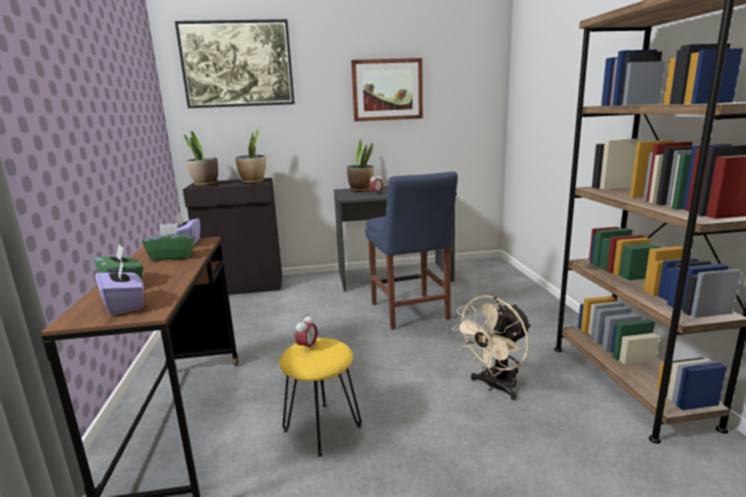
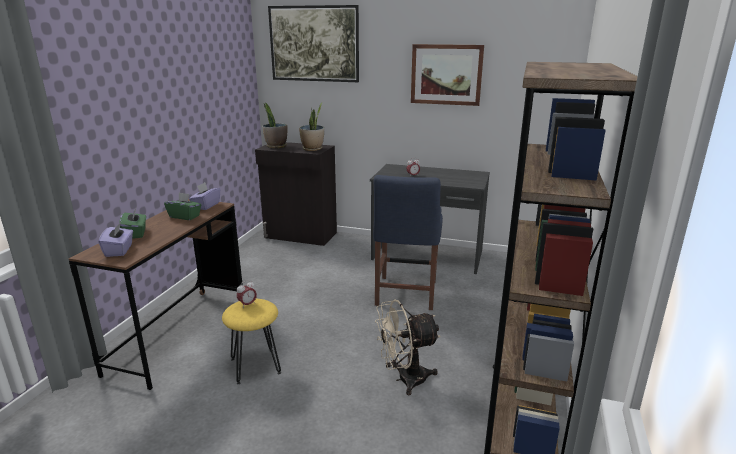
camera: 25 degrees right, 5 degrees up
(361, 190) = (406, 169): potted plant -> none

